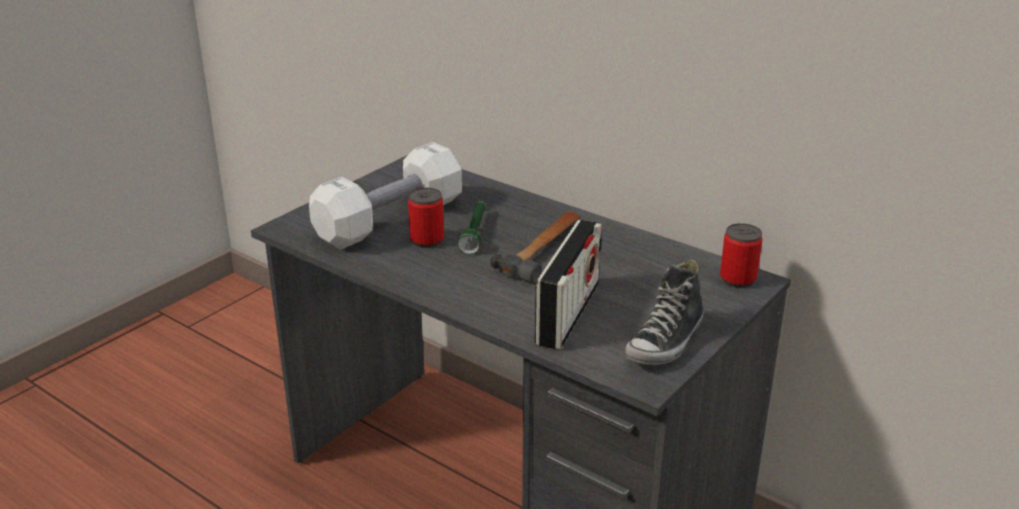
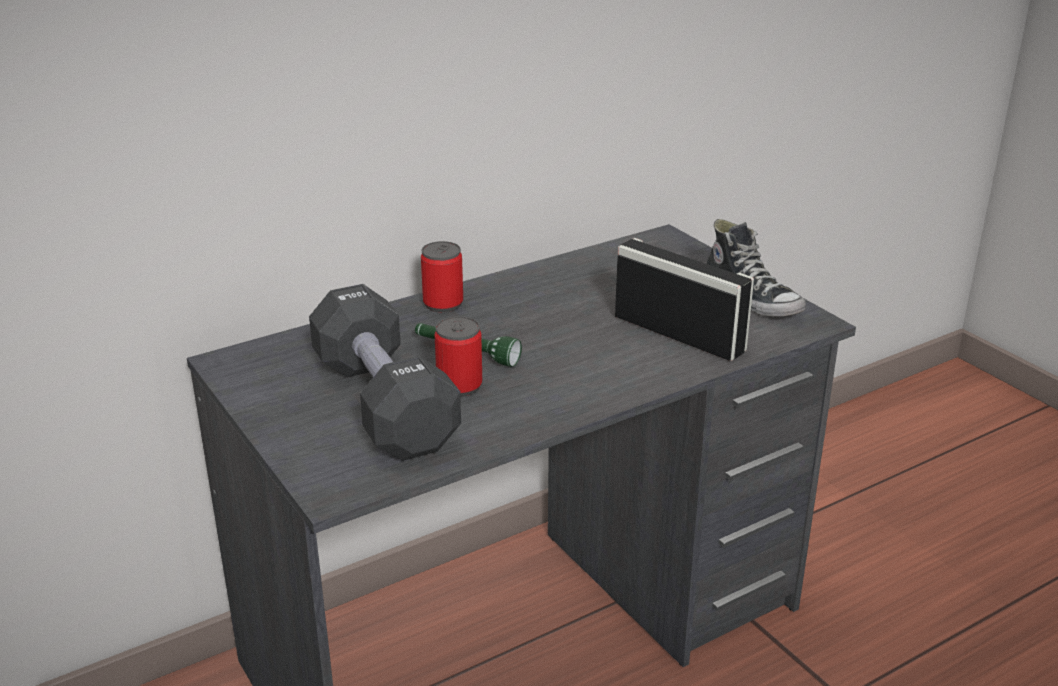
camera: 70 degrees left, 0 degrees up
(390, 220) = (384, 403): white dumbbell -> black dumbbell
(543, 250) = (537, 321): hammer -> none
(738, 279) = (658, 244): can -> can (443, 304)

